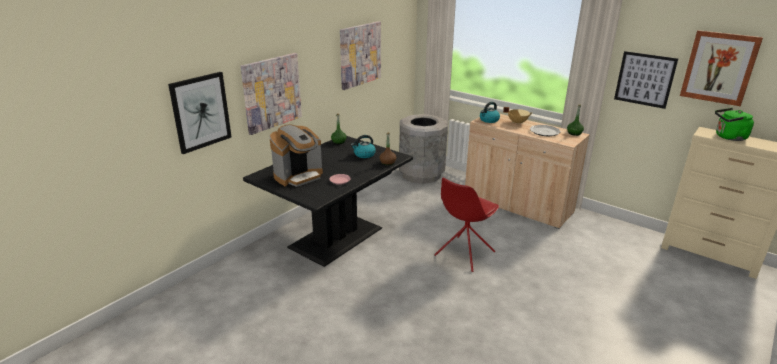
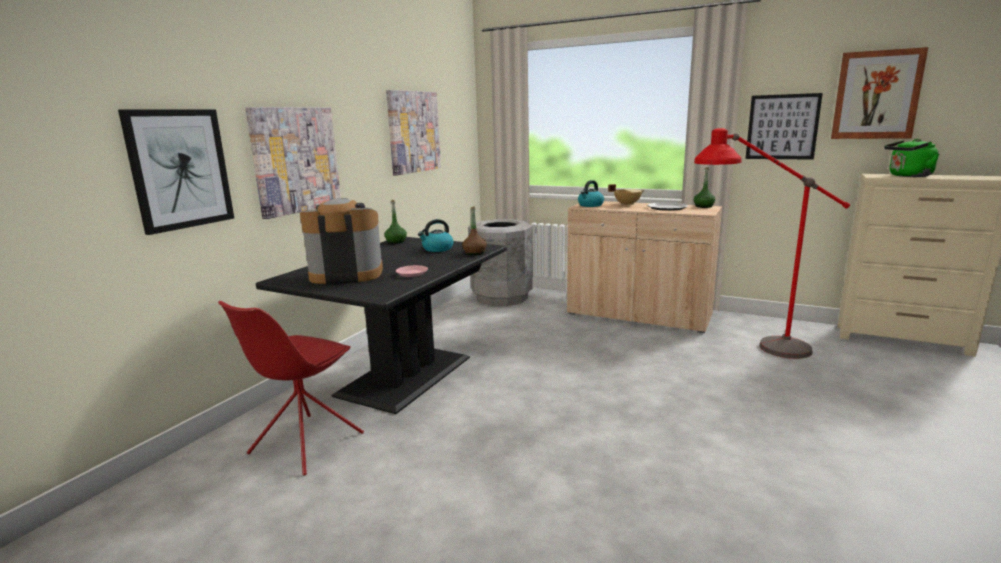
camera: 10 degrees left, 10 degrees down
(298, 176) = (346, 274): coffee machine -> coffee machine turned 135 degrees counterclockwise
(463, 254) = (596, 374): red chair -> red chair (305, 444)
(586, 248) = (751, 349): none -> red floor lamp

